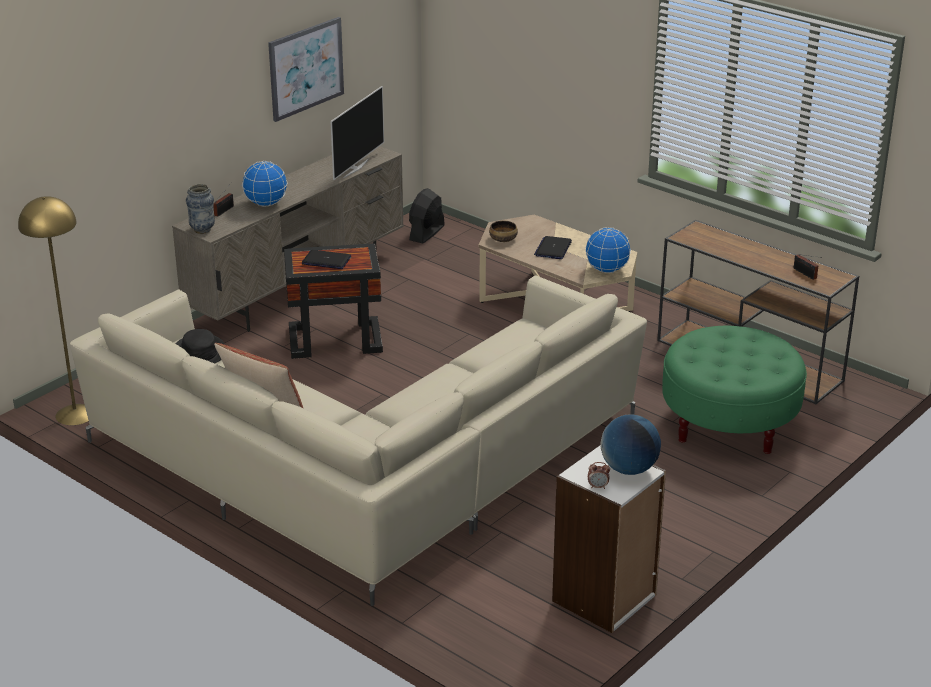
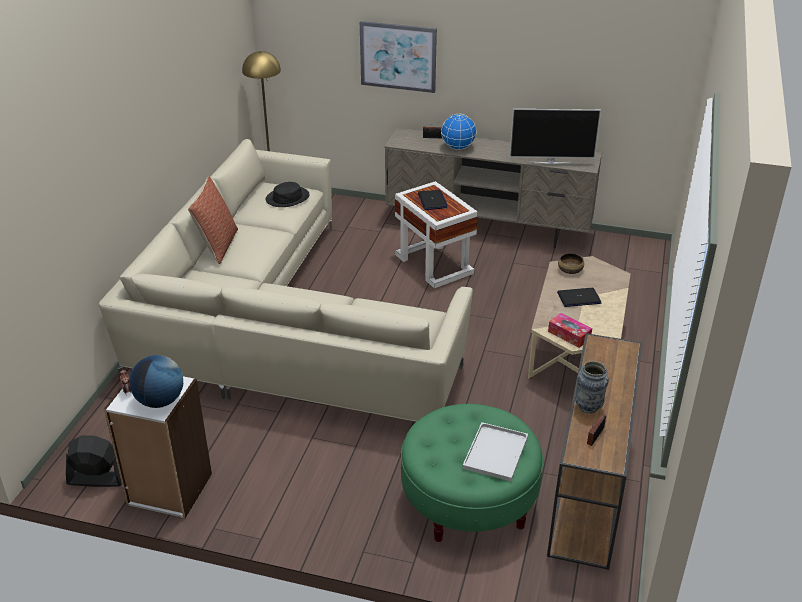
camera: 65 degrees right, 5 degrees up
(202, 230) = (399, 138): vase -> vase (588, 407)
(306, 68) = (552, 68): picture -> picture (398, 56)
(333, 340) = (433, 263): black side table -> white side table
(426, 233) = (627, 255): black fan -> black fan (96, 479)
(607, 270) = (569, 335): globe -> tissue box
(753, 348) = (496, 453): none -> white tray

